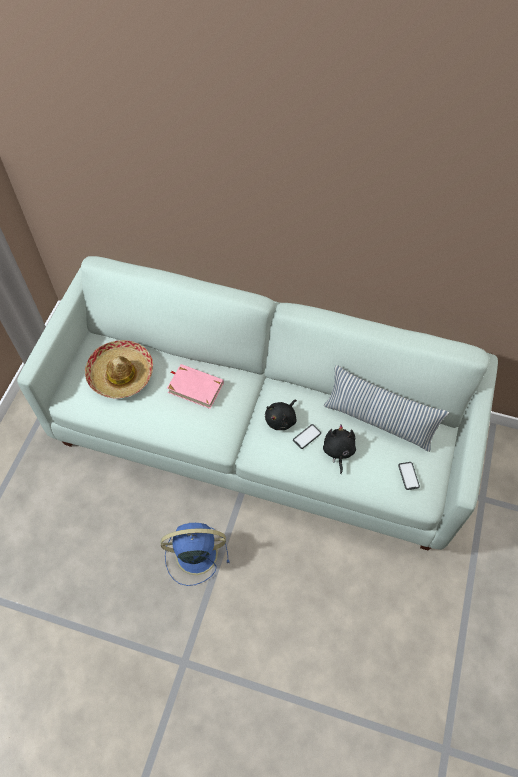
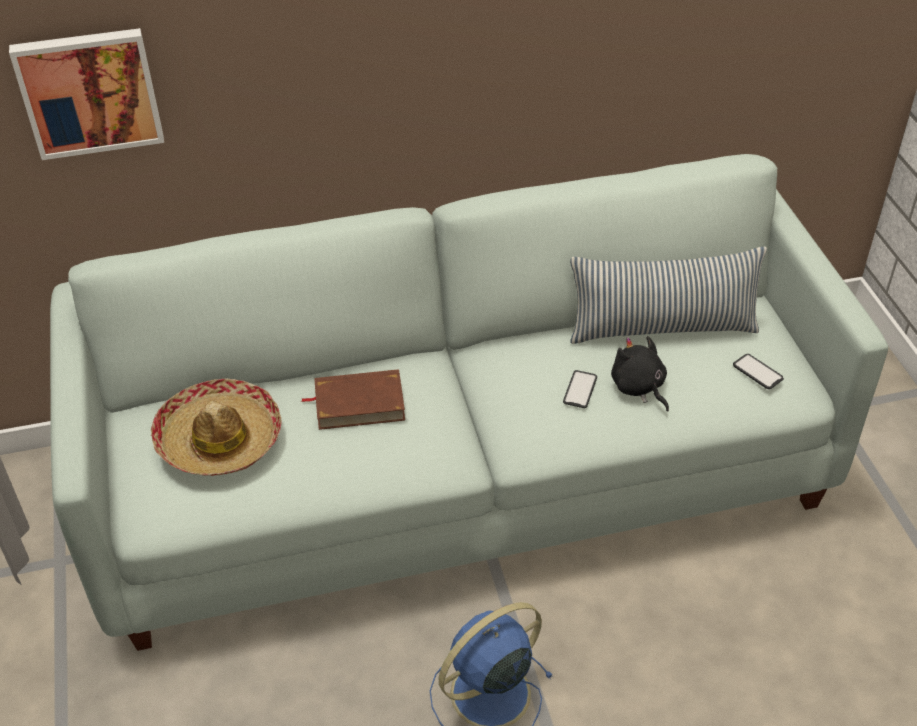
camera: 30 degrees left, 15 degrees down
(110, 176) = (89, 91): none -> picture
(195, 387) = (359, 403): pink book -> brown book
(281, 419) = (524, 386): black plush toy -> none

